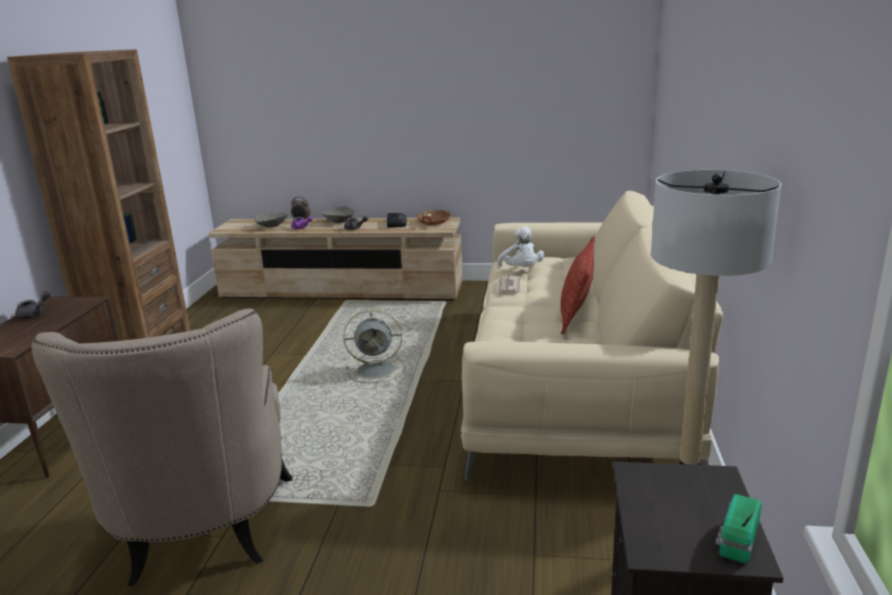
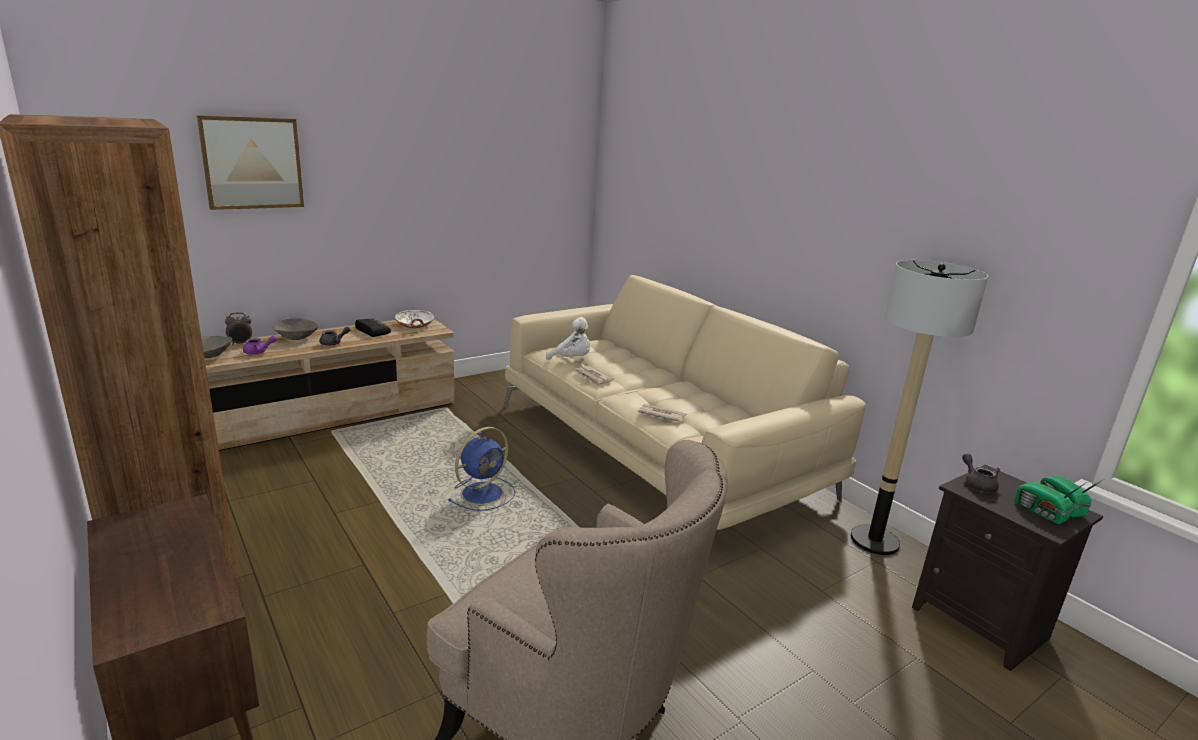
camera: 45 degrees left, 0 degrees up
(34, 314) = (128, 552): grey teapot -> grey teapot (977, 484)
(316, 81) = (252, 163): none -> picture
(377, 370) = (484, 493): grey fan -> blue fan
(433, 223) = (414, 325): brown bowl -> white bowl
(507, 329) = (661, 414): none -> newspaper
(576, 311) = (678, 387): pillow -> none
(684, 534) = (1040, 512): none -> radio

